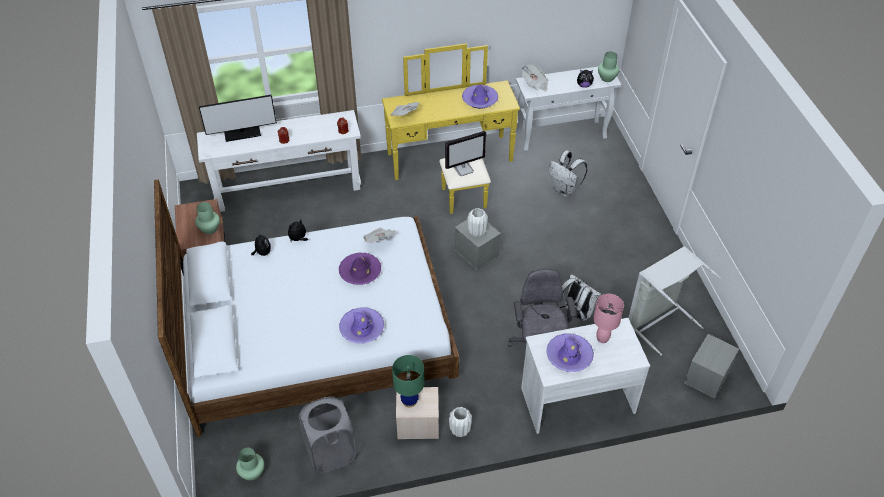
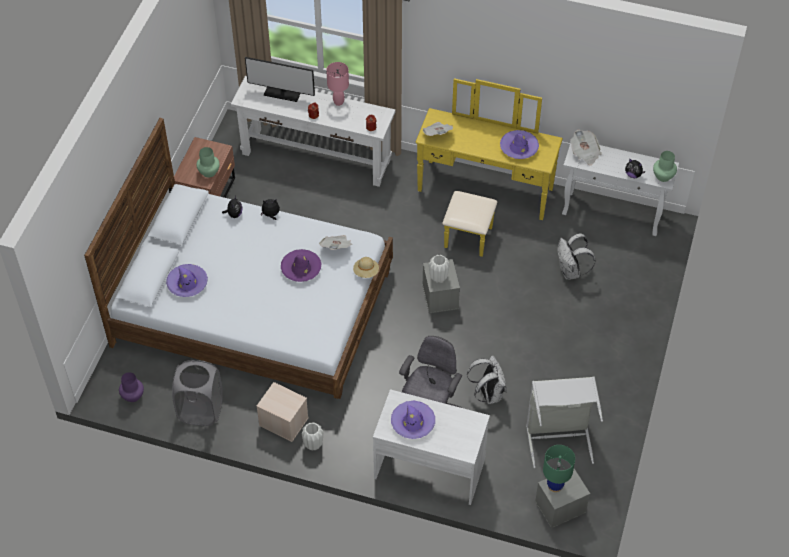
camera: 30 degrees right, 5 degrees up
(252, 473) = (132, 396): green vase -> purple vase
(362, 328) = (268, 319): purple hat -> purple hat (187, 283)
(409, 401) = (276, 398): green table lamp -> green table lamp (555, 486)
(421, 250) = (366, 272): none -> beige hat
(464, 169) = (467, 210): monitor -> none
(602, 338) = (453, 422): pink table lamp -> pink table lamp (339, 102)

